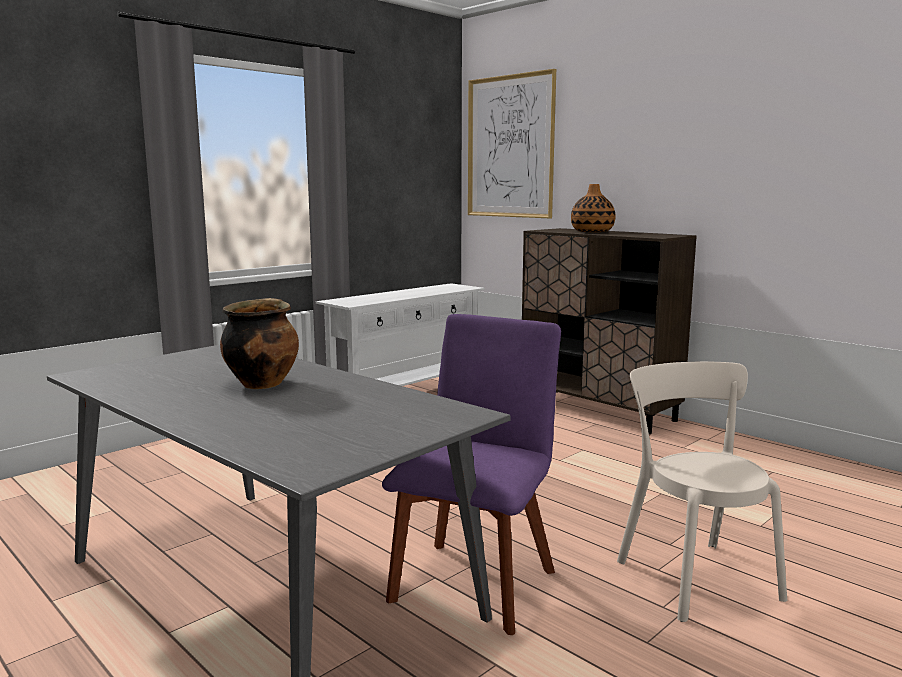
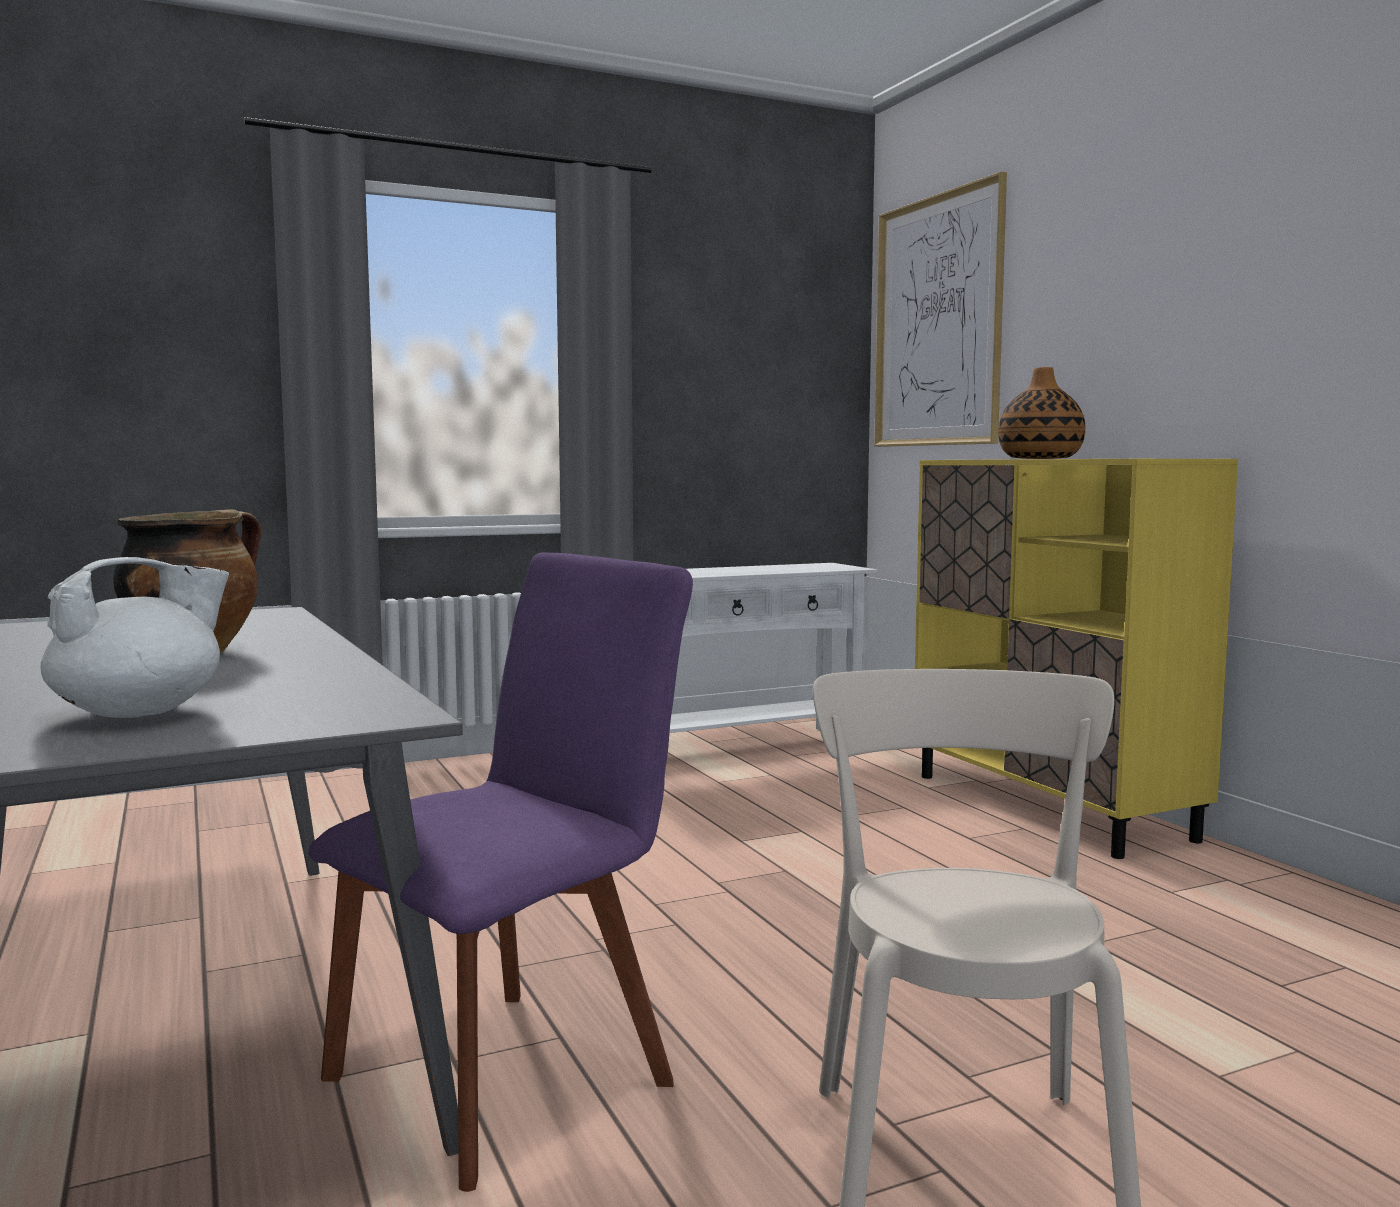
camera: 20 degrees right, 5 degrees down
(341, 426) = (141, 712): none -> white teapot
(598, 410) = (1049, 806): brown cabinet -> yellow cabinet

